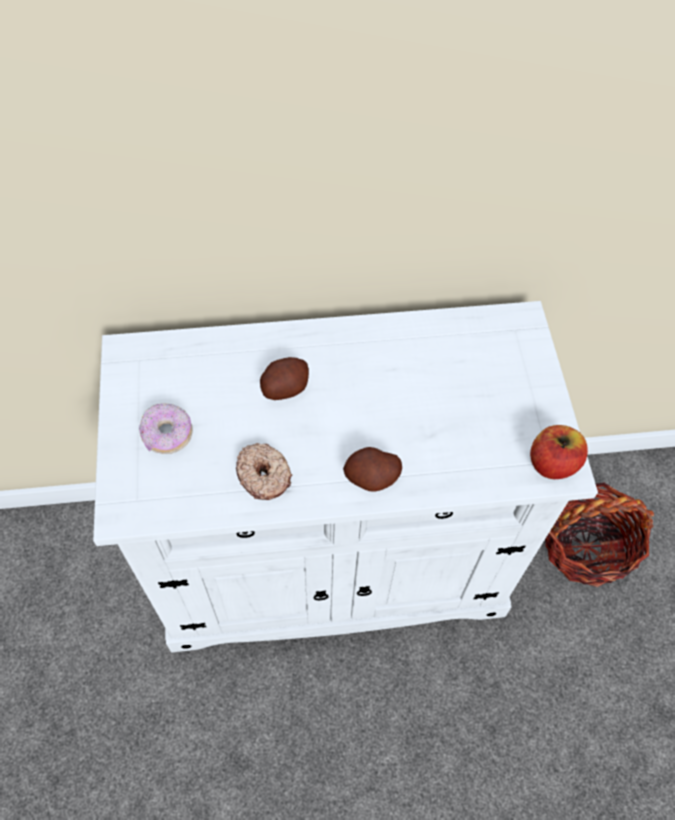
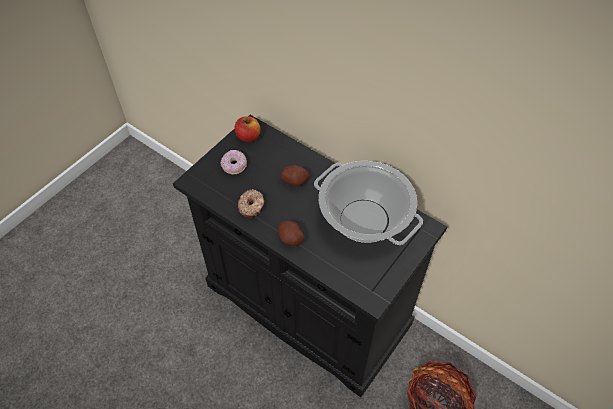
camera: 45 degrees right, 5 degrees down
(332, 560) = (307, 305): white cabinet -> black cabinet
(439, 370) = (365, 220): none -> cooking pot
(552, 463) = (371, 292): apple -> apple (248, 136)

